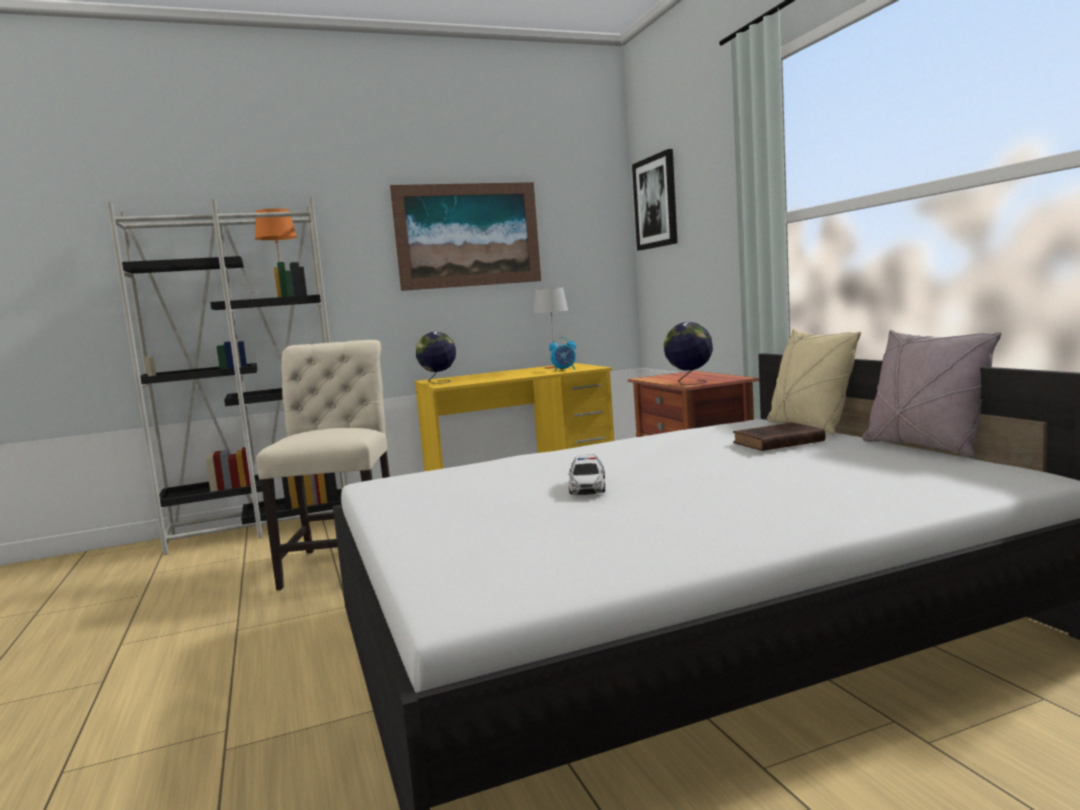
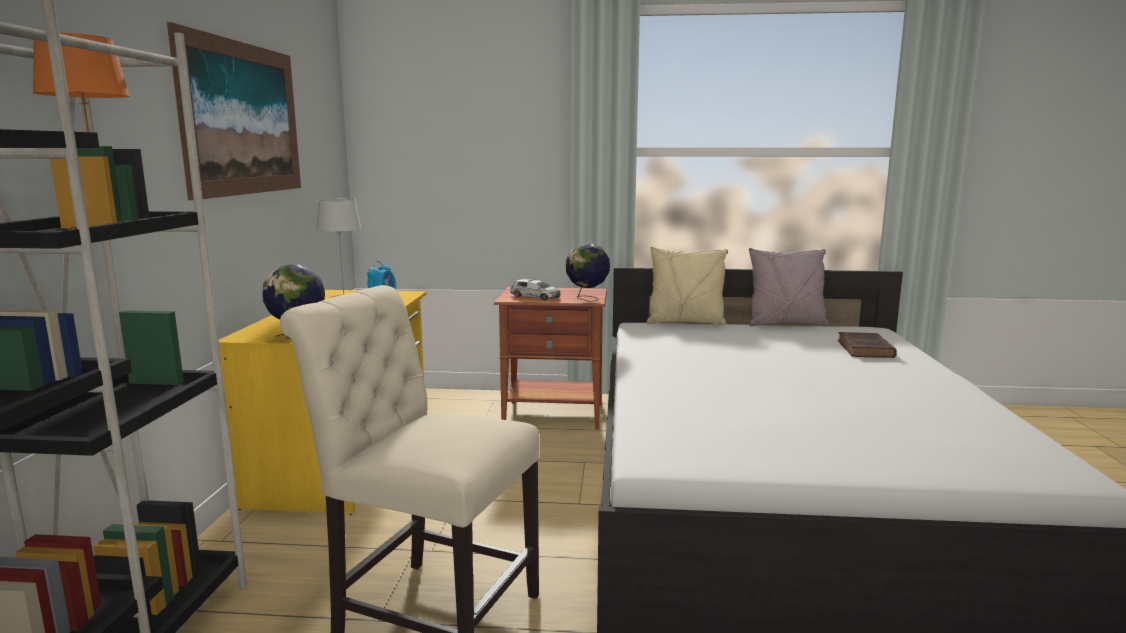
camera: 65 degrees left, 5 degrees up
(587, 486) = (793, 395): toy car -> toy car (535, 297)
(656, 202) = (400, 105): picture -> none
(776, 442) = (731, 337): brown book -> brown book (865, 350)

